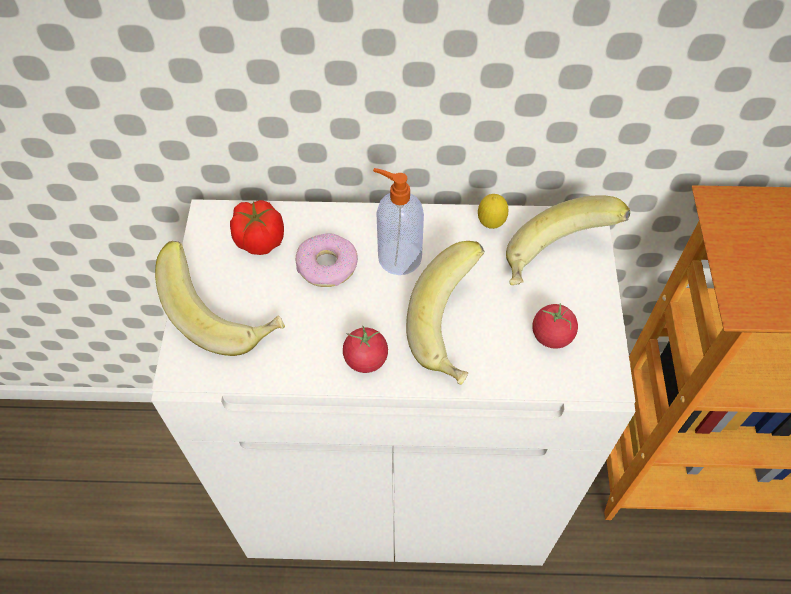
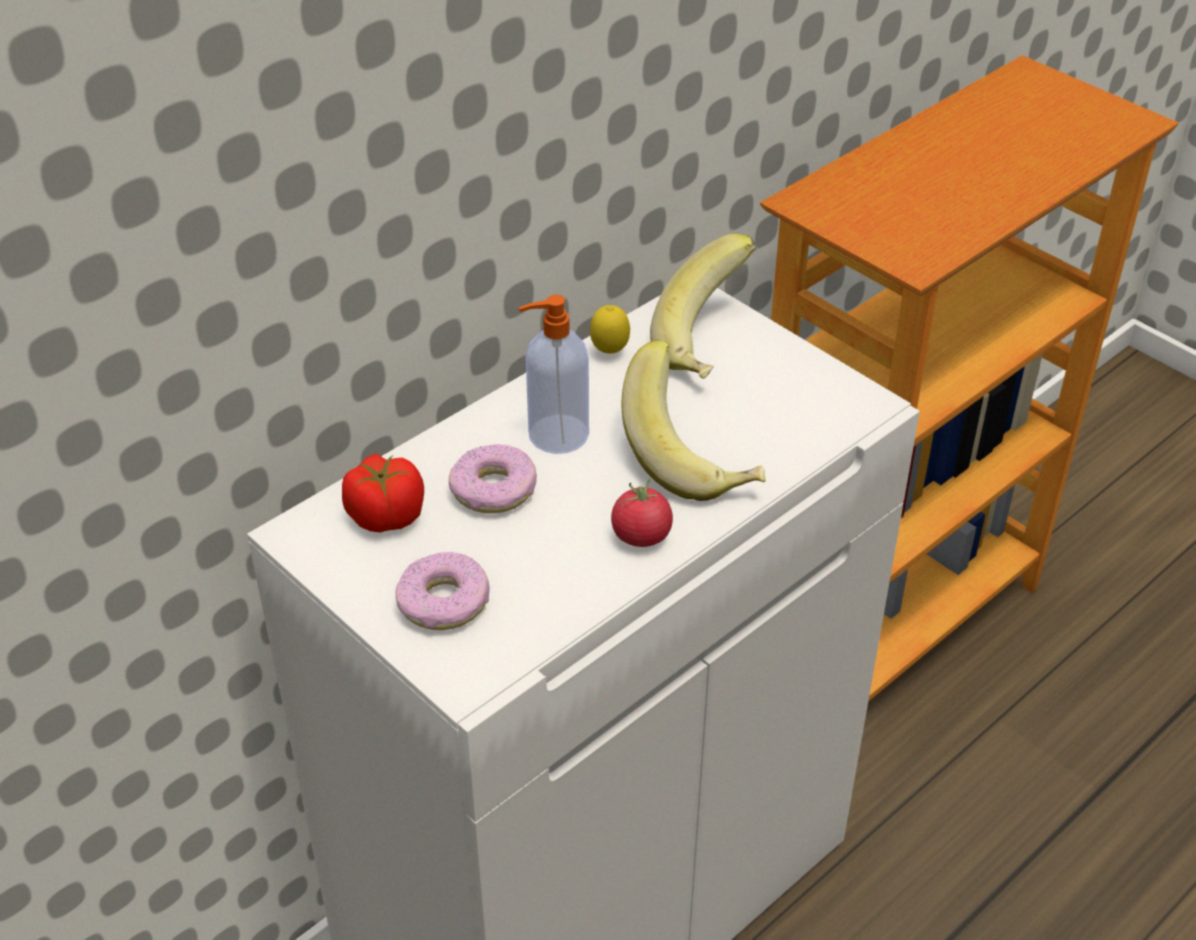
camera: 45 degrees left, 15 degrees down
(226, 315) = (444, 602): banana -> donut
(552, 335) = (781, 401): tomato -> none

